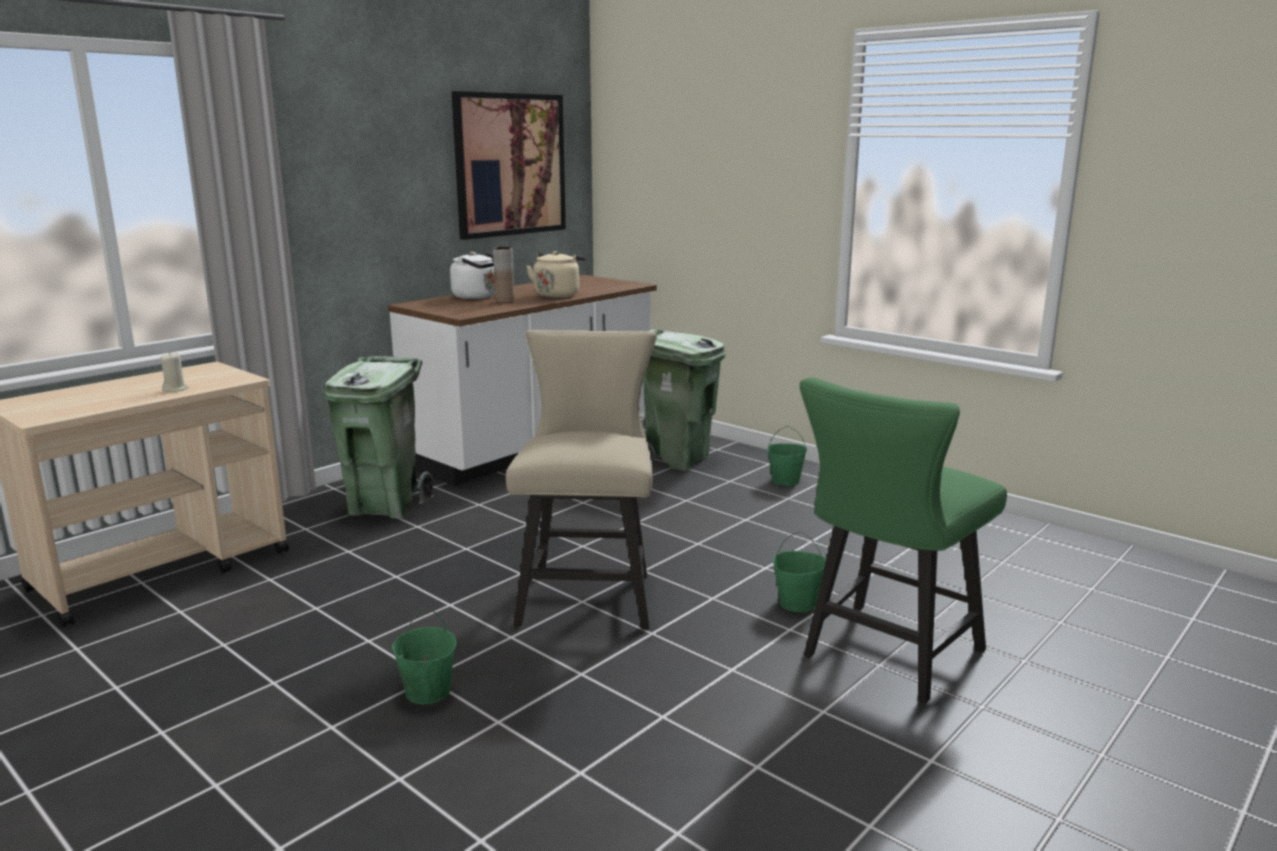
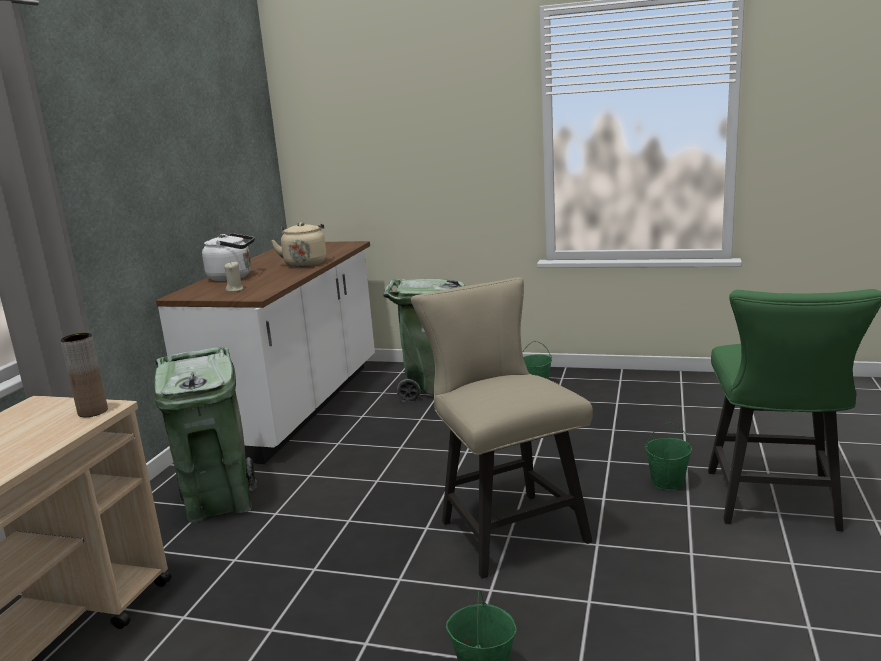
camera: 25 degrees left, 0 degrees up
(175, 389) = (44, 437): beige candle -> beige candle (235, 290)
(504, 301) = (269, 277): brown vase -> brown vase (93, 412)
(510, 165) = (223, 146): picture -> none

